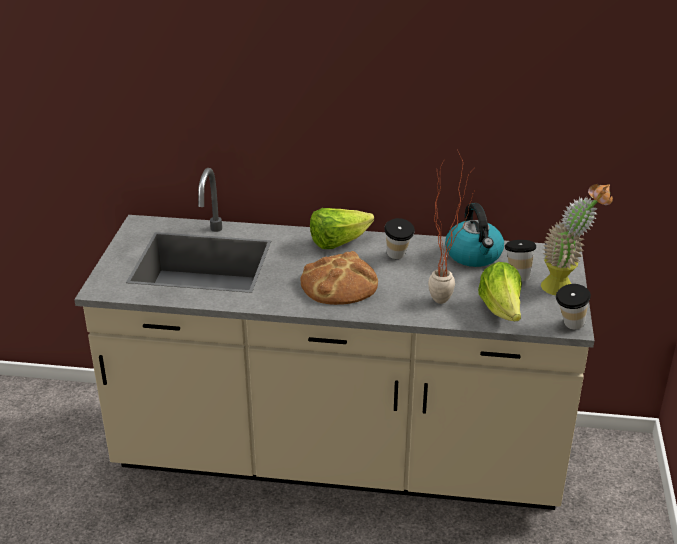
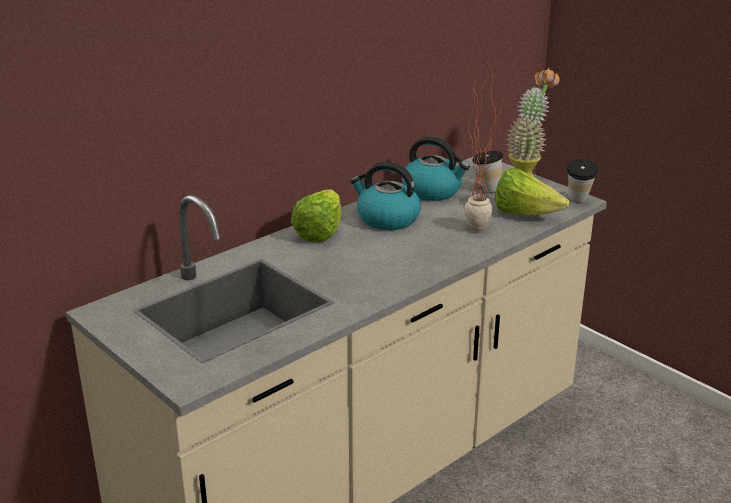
camera: 50 degrees left, 5 degrees down
(339, 283) = (386, 257): bread -> none
(398, 257) = (387, 219): cup -> kettle

